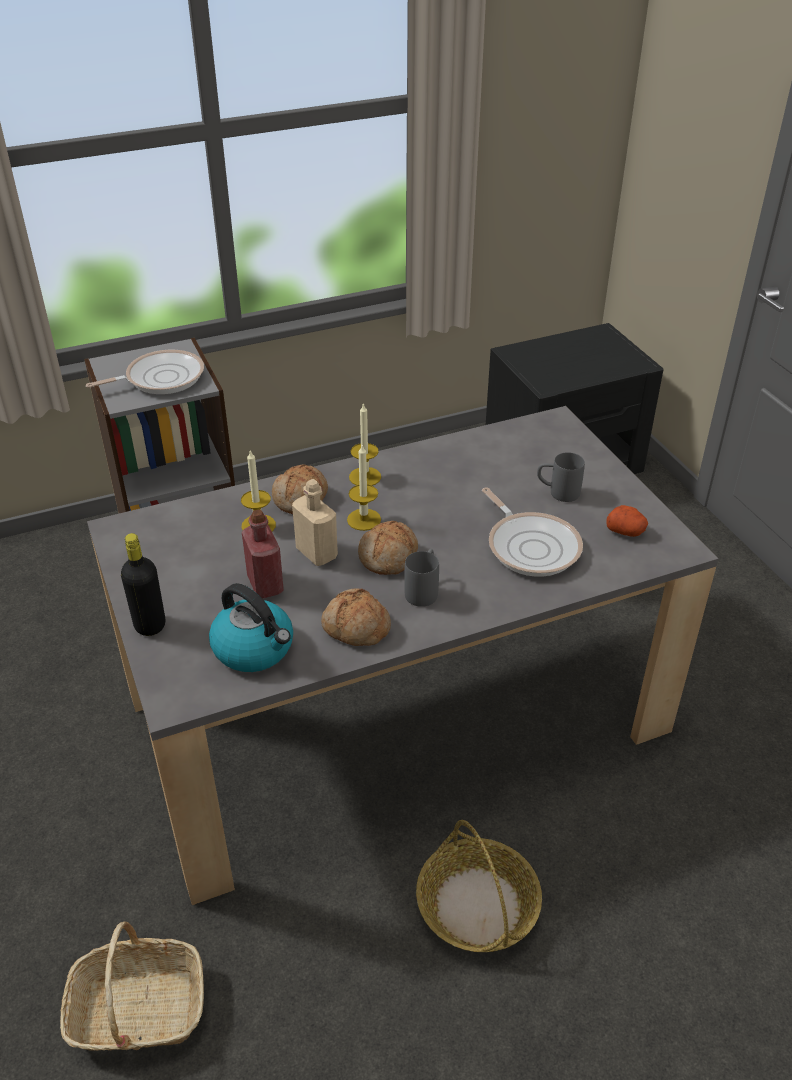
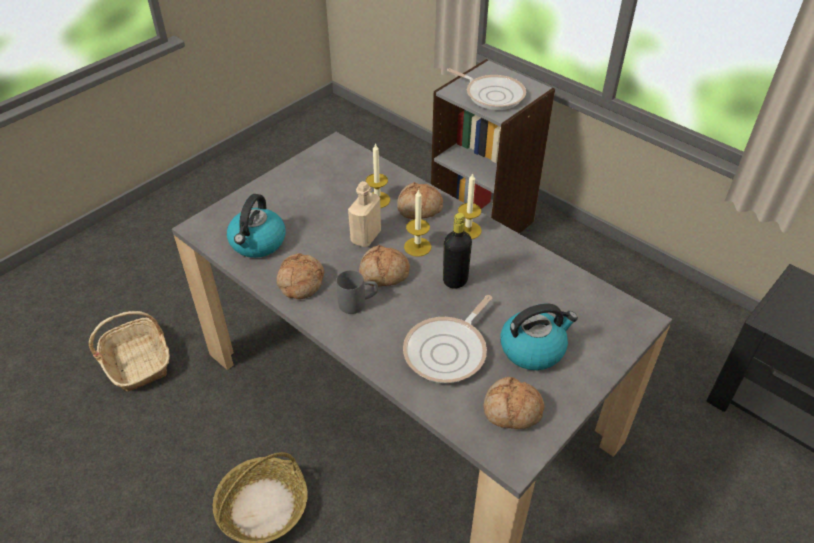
camera: 65 degrees right, 5 degrees up
(150, 625) = (257, 192): black bottle -> black bottle (455, 280)
(265, 584) = (320, 225): red bottle -> none
(557, 492) = (533, 348): grey mug -> kettle
(626, 531) = (512, 411): potato -> bread

